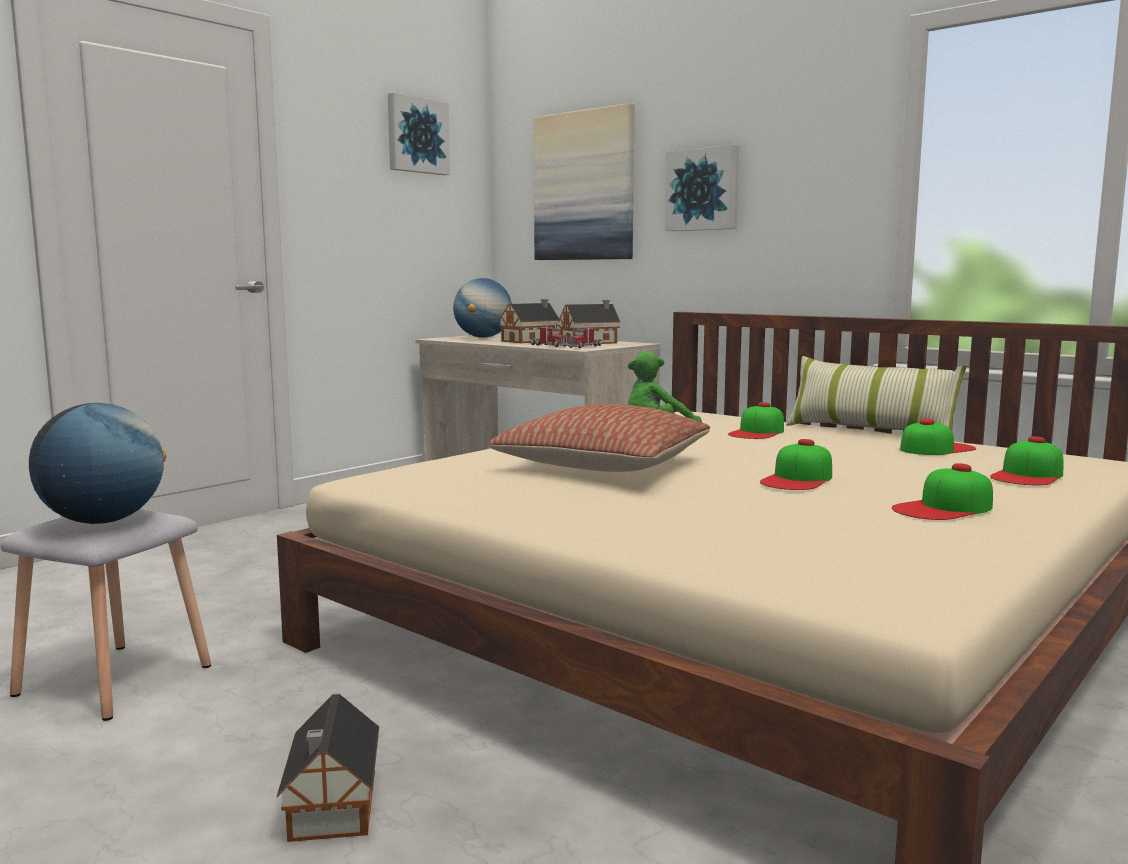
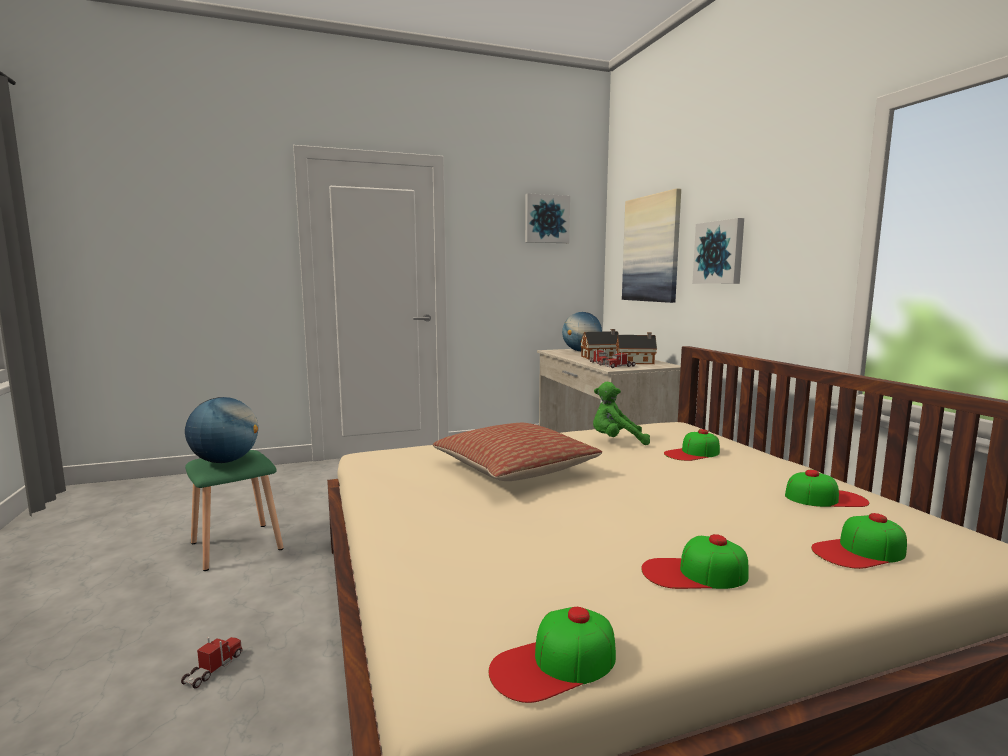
camera: 30 degrees right, 0 degrees up
(115, 679) = (238, 545): grey stool -> green stool
(331, 808) = (213, 669): toy house -> toy truck
(798, 479) = (627, 511): cap -> cap (554, 664)
(870, 430) = (799, 466): pillow -> none

